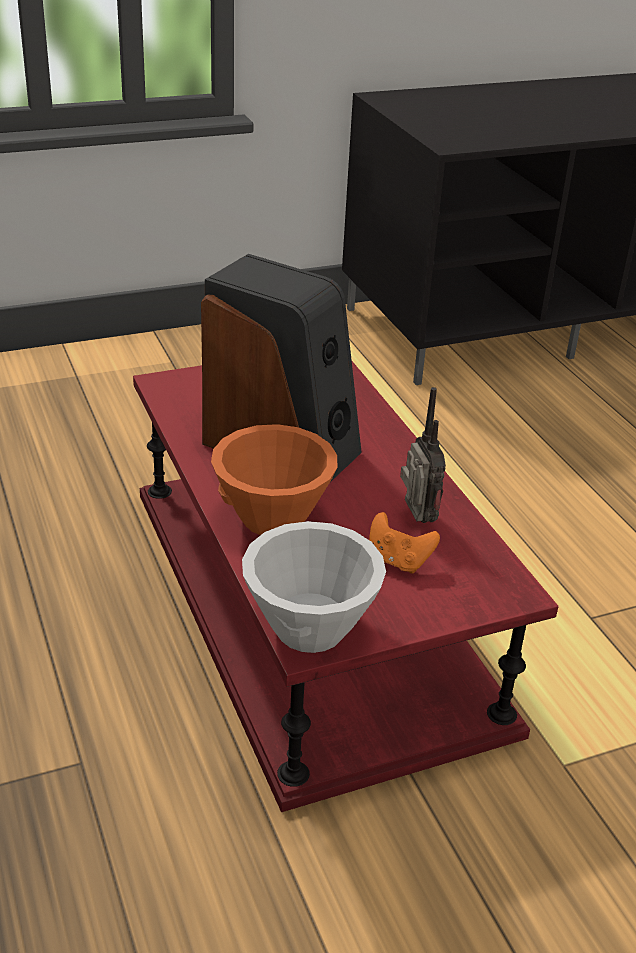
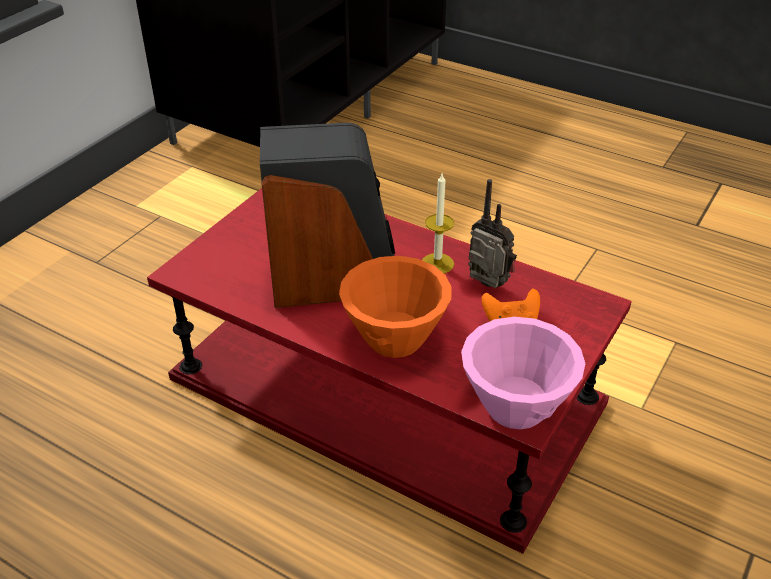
camera: 35 degrees left, 5 degrees up
(308, 628) = (515, 407): white bowl -> pink bowl
(394, 478) = (437, 263): none -> candle

